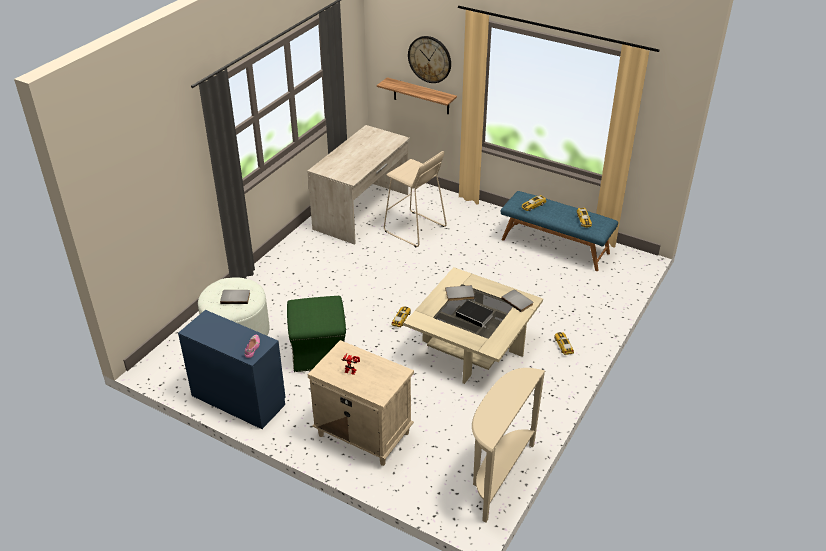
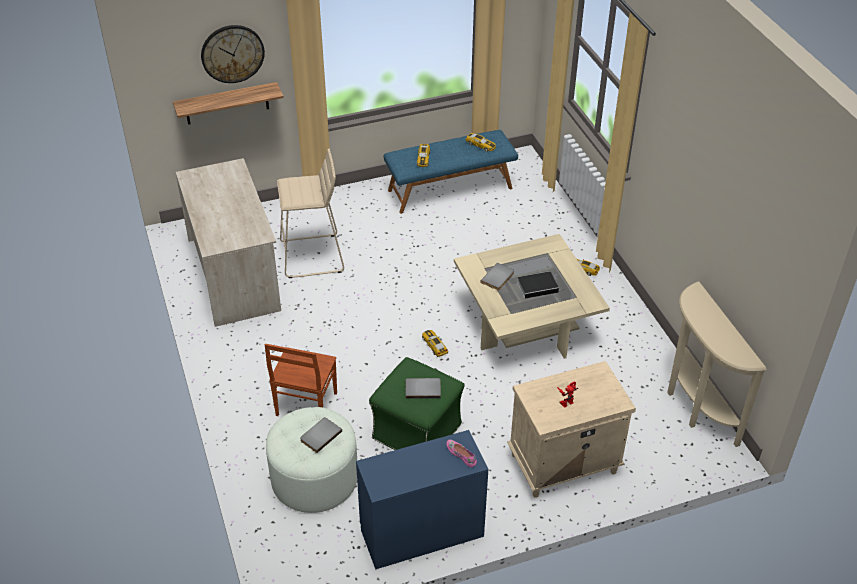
camera: 50 degrees left, 5 degrees up
(290, 296) = (305, 405): none -> brown chair
(518, 301) = (547, 250): grey book -> grey book (423, 388)

